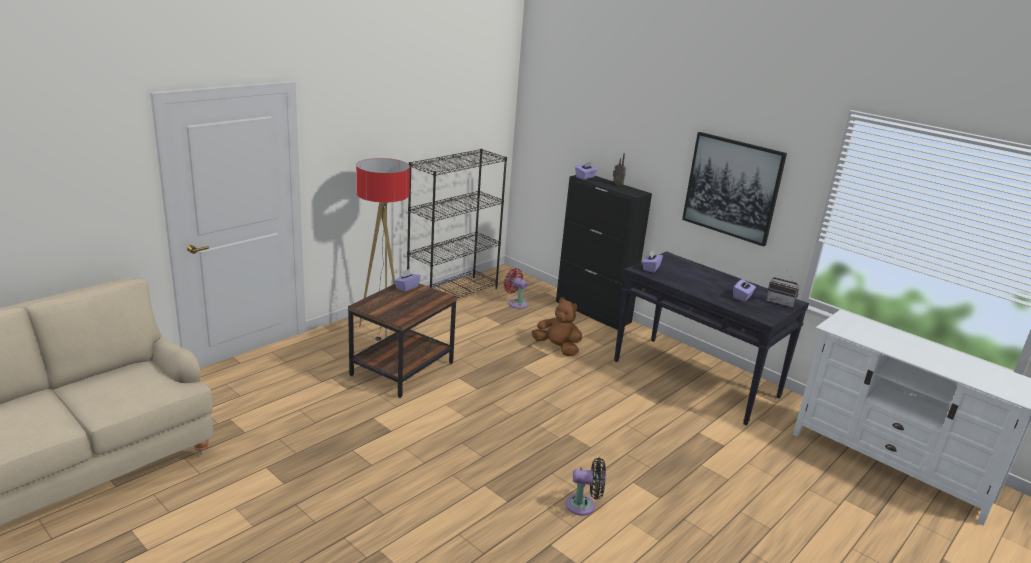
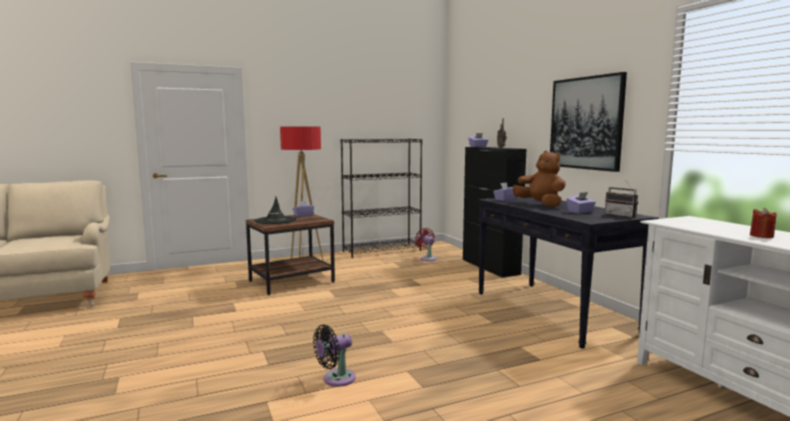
camera: 25 degrees right, 15 degrees down
(389, 305) = (275, 220): none -> black hat
(557, 348) = (434, 282): brown plush toy -> brown plush toy (540, 205)
(584, 505) = (336, 379): black fan -> black fan turned 120 degrees clockwise
(910, 350) = (761, 236): none -> red candle

